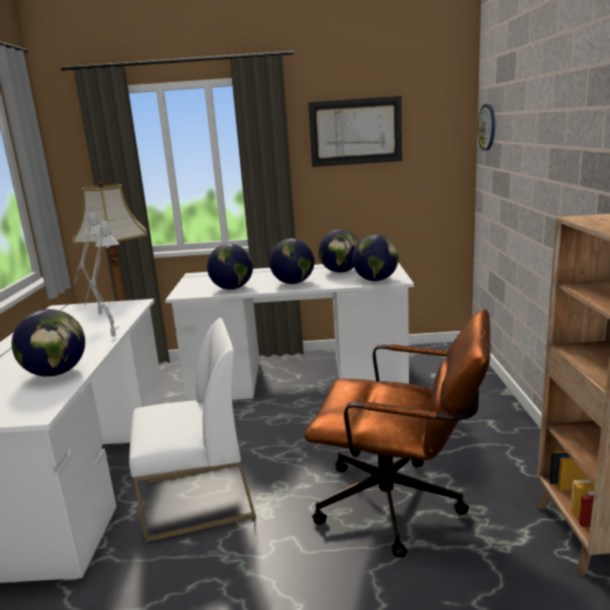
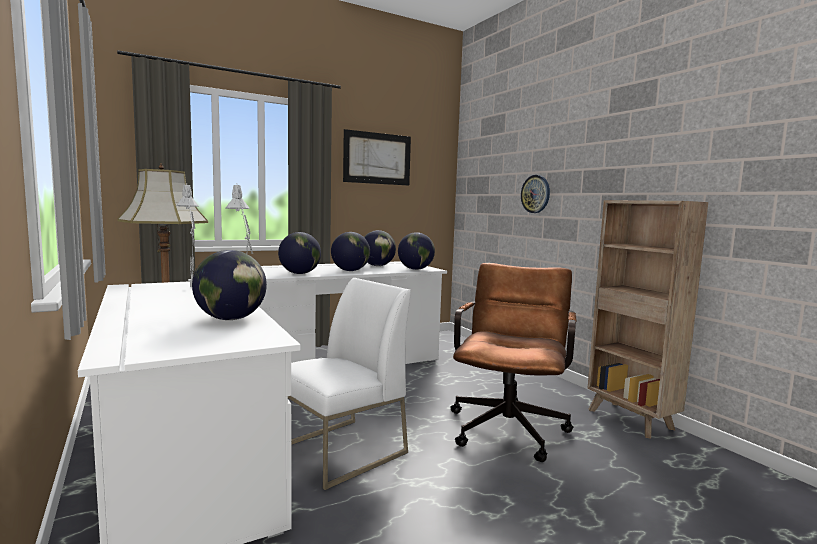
camera: 30 degrees left, 10 degrees down
(401, 506) = (509, 425): brown office chair -> brown office chair turned 60 degrees counterclockwise
(487, 127) = (472, 166): wall clock -> wall clock (535, 194)

